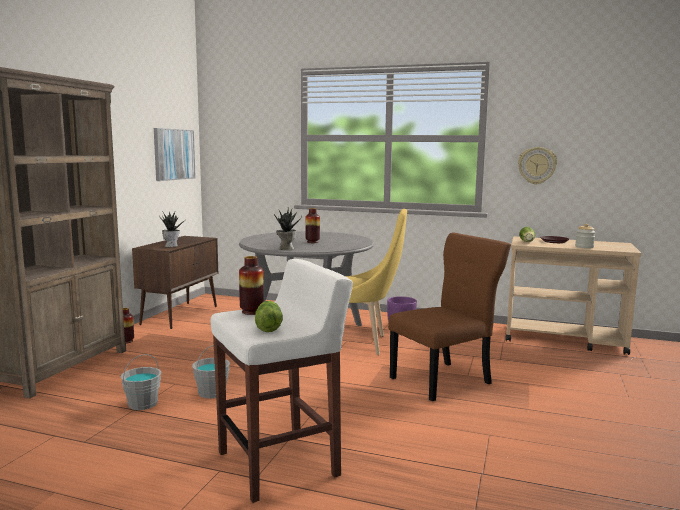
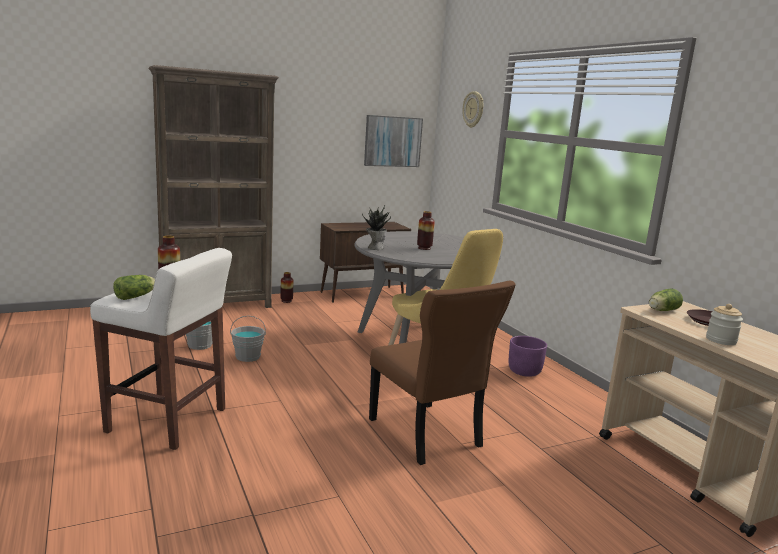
camera: 45 degrees right, 5 degrees up
(171, 246) = (351, 227): potted plant -> none
(444, 380) = (427, 435): brown chair -> brown chair turned 45 degrees clockwise
(537, 165) = (732, 201): wall clock -> wall clock (473, 109)

